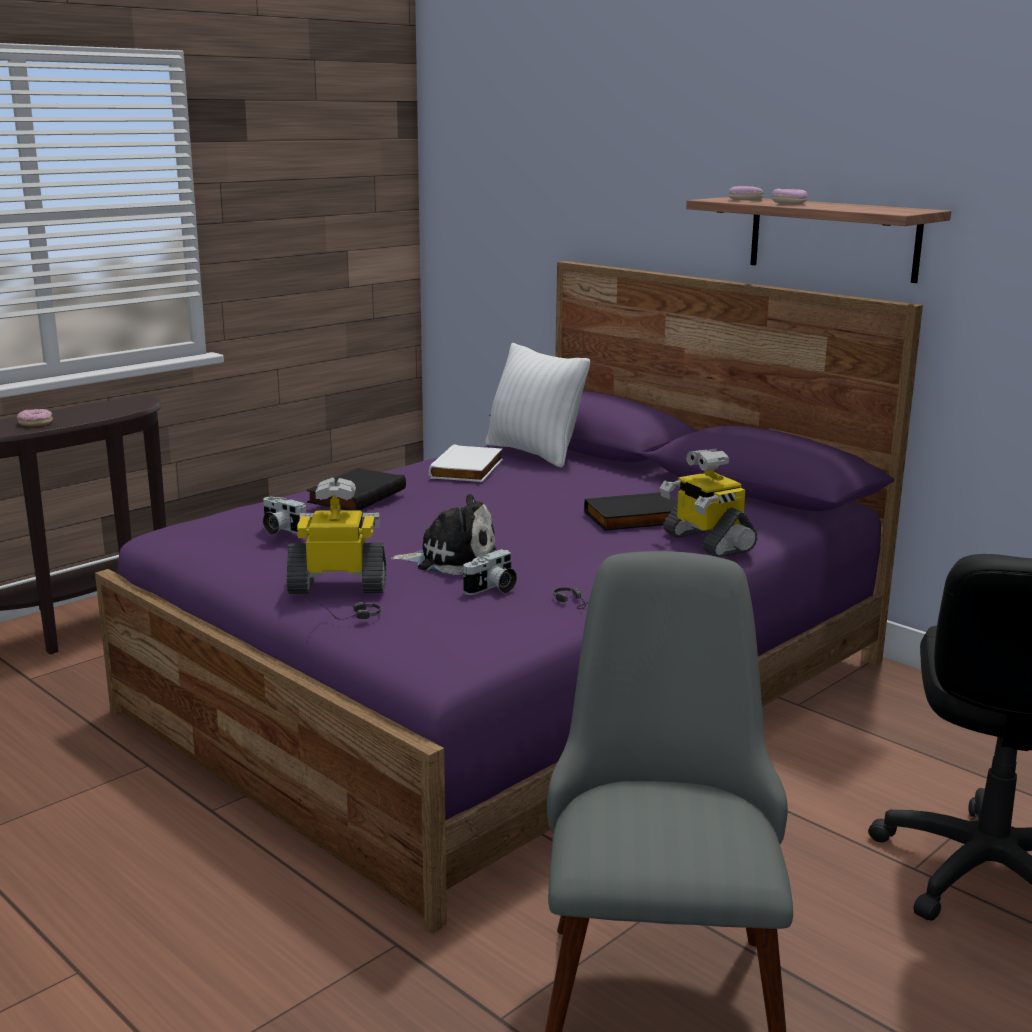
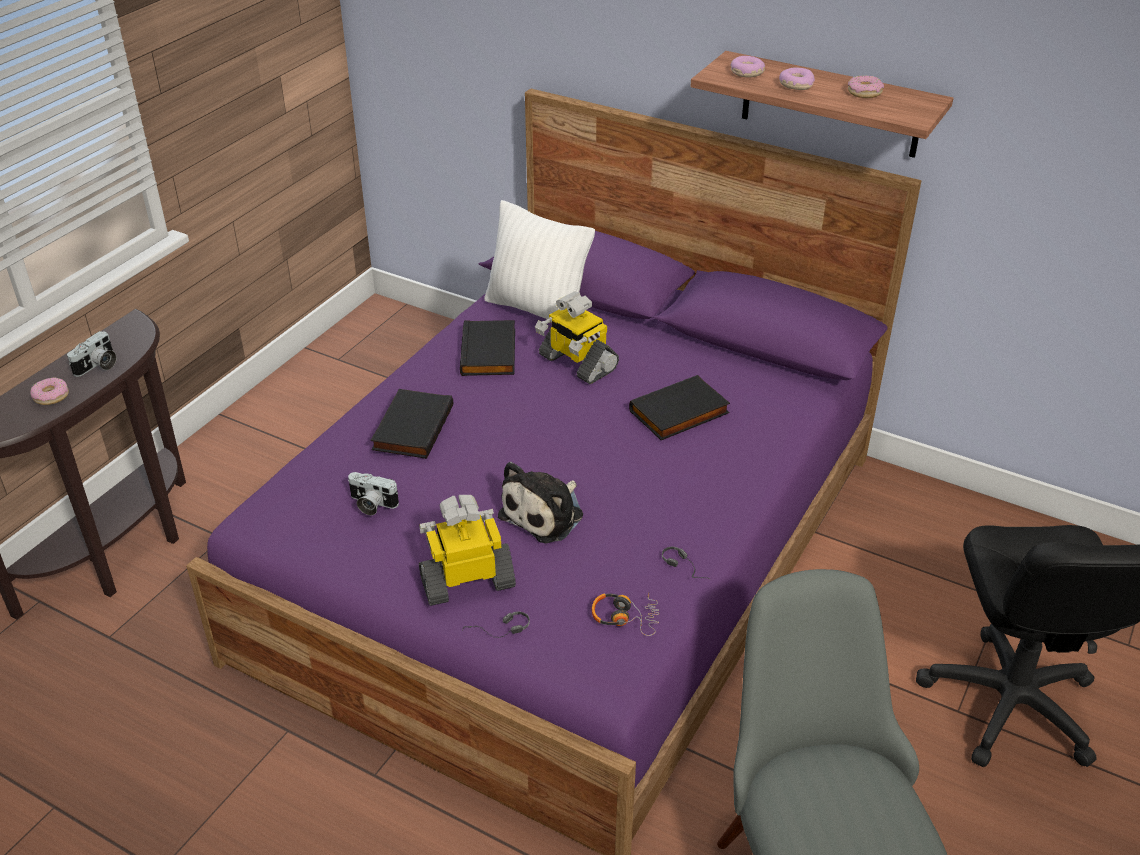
camera: 15 degrees left, 20 degrees up
(451, 559) = (545, 514): plush toy -> plush toy turned 135 degrees clockwise
(468, 469) = (490, 352): white book -> black book
(486, 626) = (625, 617): none -> headphones
(492, 589) = (604, 557): camera -> camera (98, 366)
(706, 542) = (754, 442): toy robot -> toy robot (576, 363)
(857, 206) = (864, 92): none -> donut

